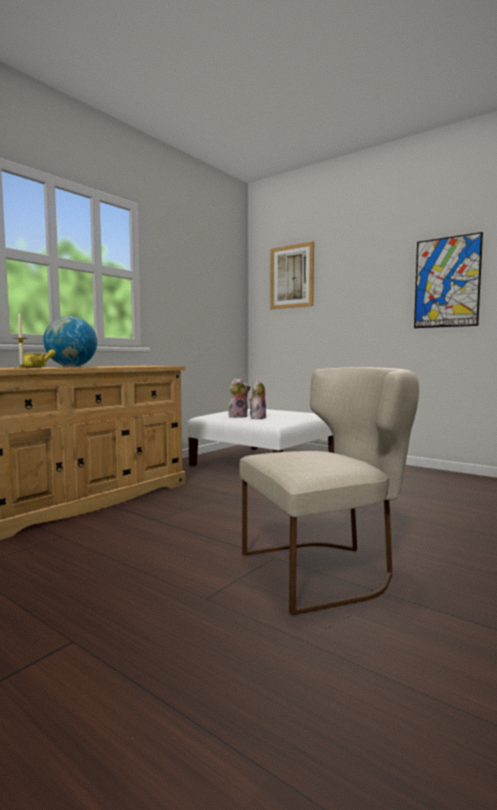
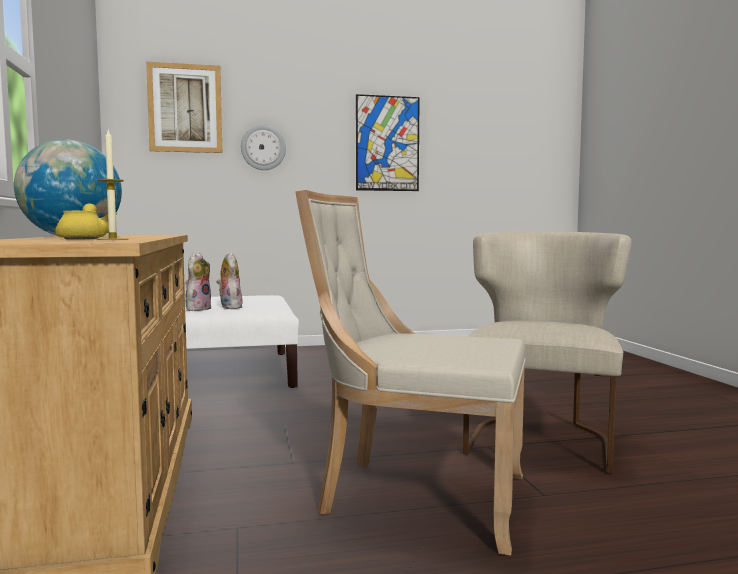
camera: 50 degrees left, 0 degrees up
(148, 561) = (415, 496): none -> beige chair
(340, 298) = (263, 147): none -> wall clock

